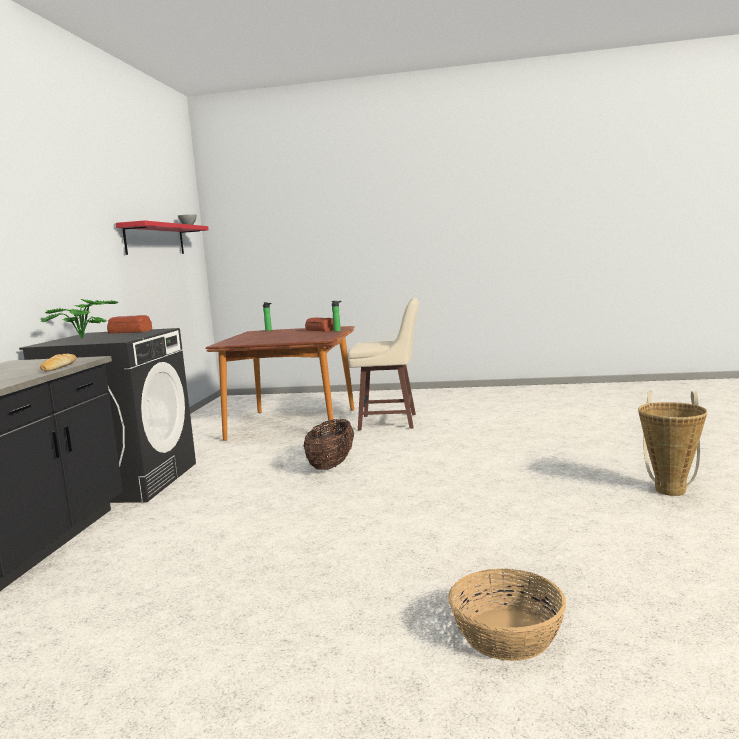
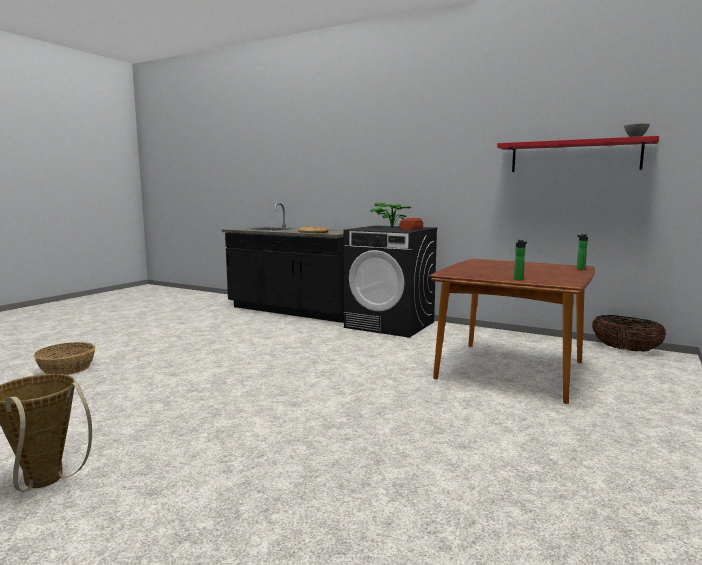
camera: 110 degrees right, 0 degrees up
(321, 330) = (542, 277): bread -> none
(331, 465) = (348, 369): basket -> basket (625, 350)
(390, 422) = (479, 412): beige stool -> none

